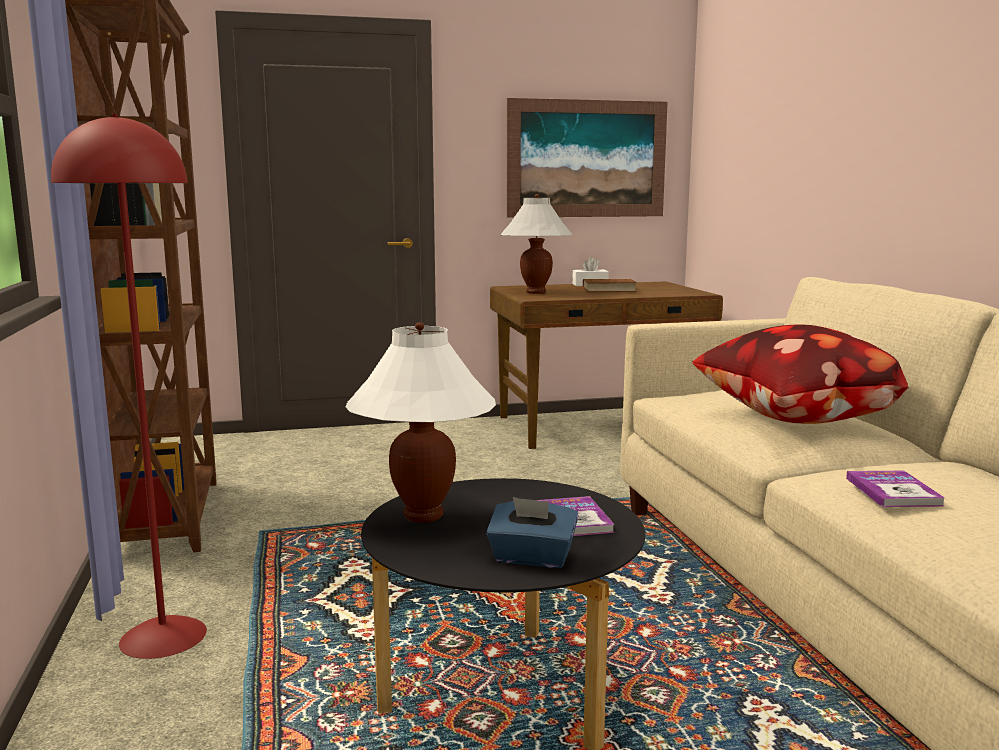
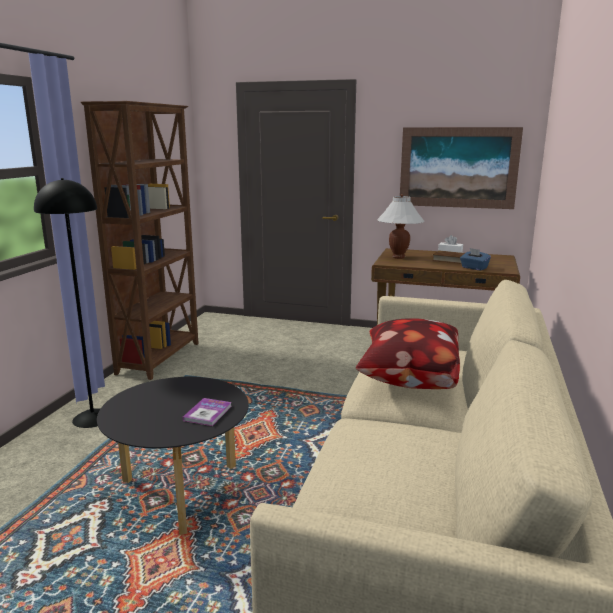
camera: 30 degrees right, 5 degrees up
(164, 636) = (93, 418): red floor lamp -> black floor lamp
(424, 516) = (151, 393): white table lamp -> none
(532, 558) = (154, 429): blue tissue box -> blue tissue box (474, 268)
(893, 491) = (358, 445): book -> none

